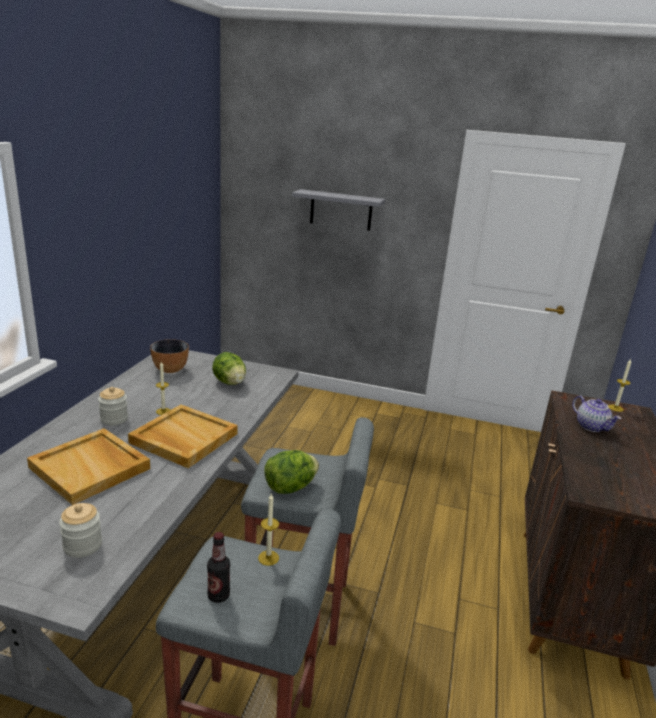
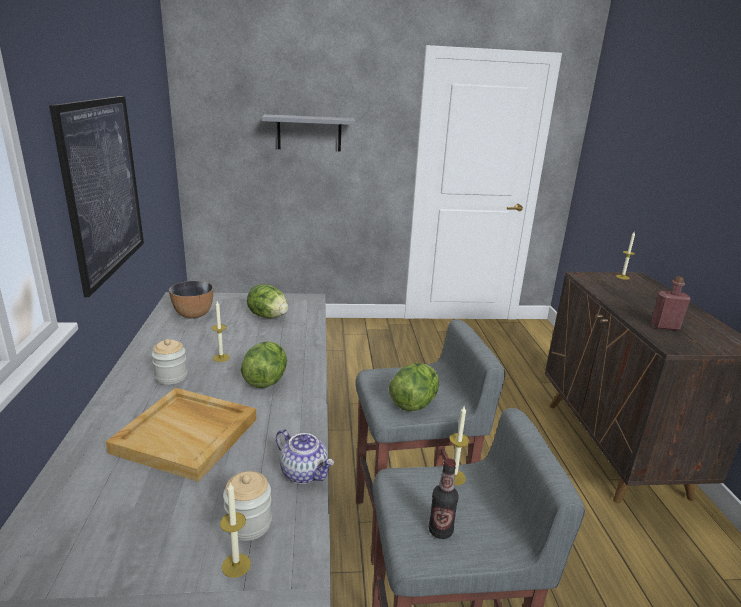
camera: 20 degrees left, 0 degrees up
(52, 571) = (236, 565): none -> candle
(114, 251) = (103, 188): none -> picture
(183, 438) = (266, 380): beige tray -> lettuce
(591, 426) = (622, 294): teapot -> teapot (304, 473)
(603, 471) = (665, 326): none -> red bottle

